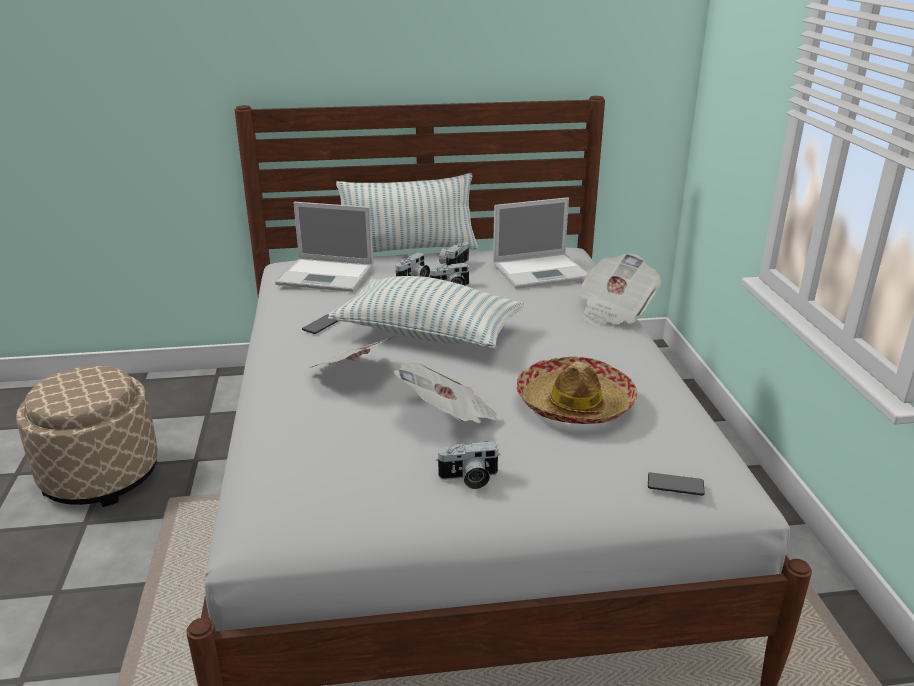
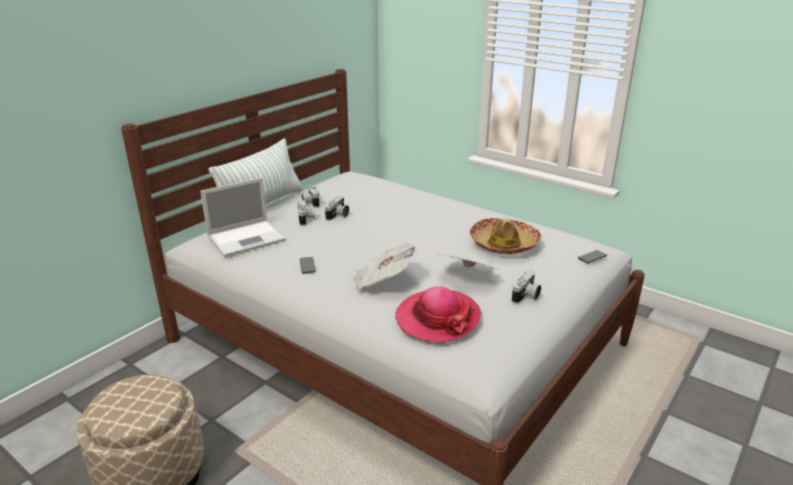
camera: 45 degrees left, 0 degrees up
(323, 441) = (437, 318): none -> hat
(428, 334) = (377, 244): pillow -> none
(542, 271) = (366, 188): laptop -> none
(614, 310) = (436, 195): newspaper -> none

